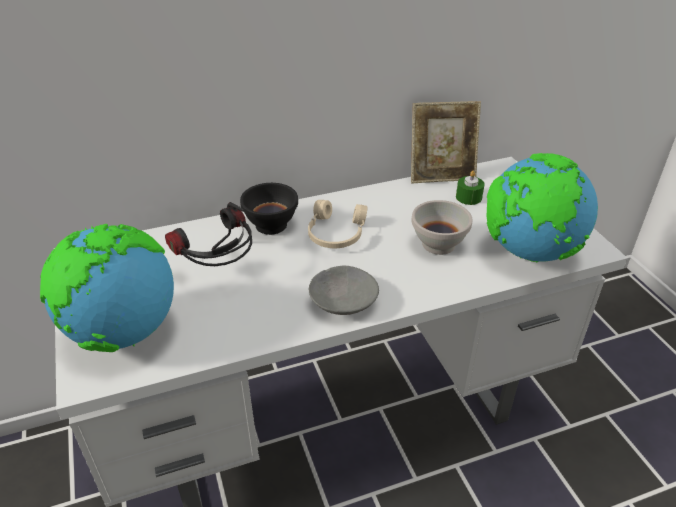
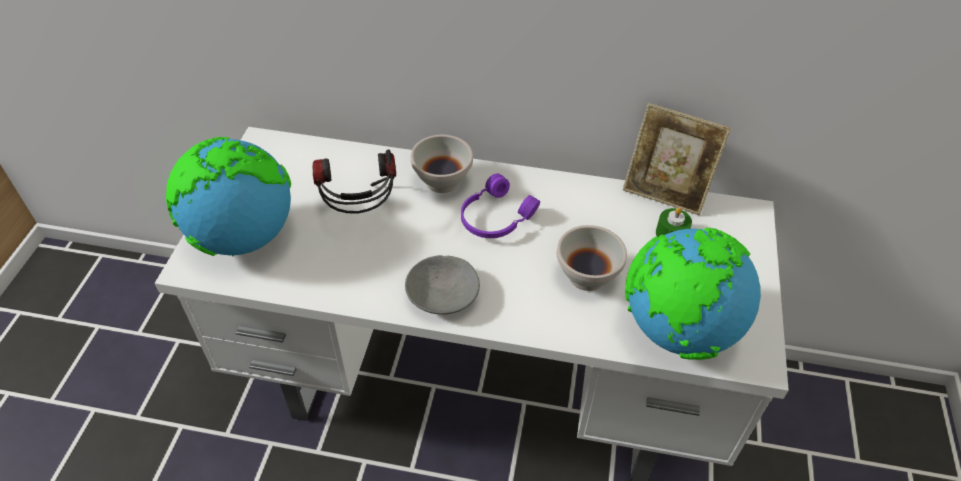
camera: 30 degrees right, 10 degrees up
(271, 226) = (442, 182): black bowl -> white bowl
(335, 233) = (495, 217): beige headphones -> purple headphones

